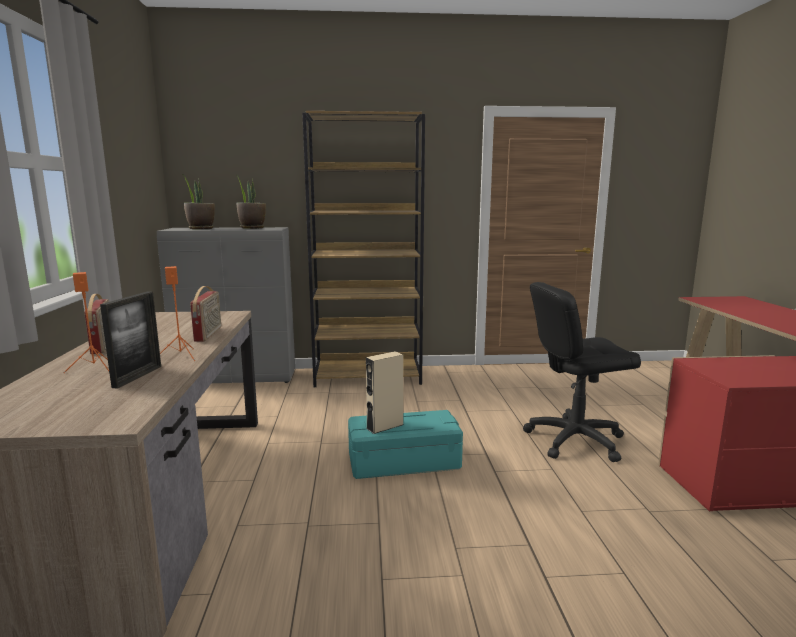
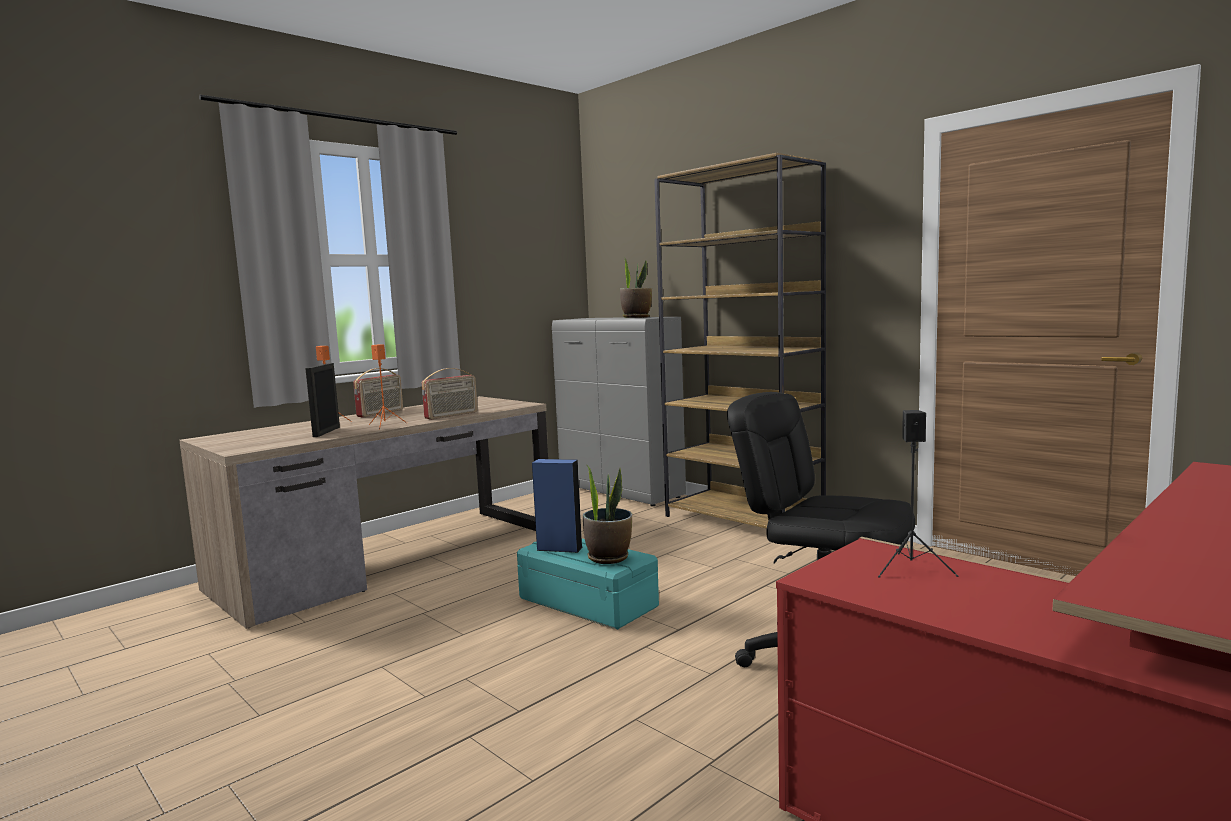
camera: 50 degrees right, 5 degrees down
(137, 376) = (326, 432): picture frame -> picture frame turned 120 degrees clockwise
(201, 229) = (592, 318): potted plant -> potted plant (608, 557)
(385, 426) = (559, 548): beige speaker -> blue speaker
(732, 365) = (912, 568): none -> black speaker

